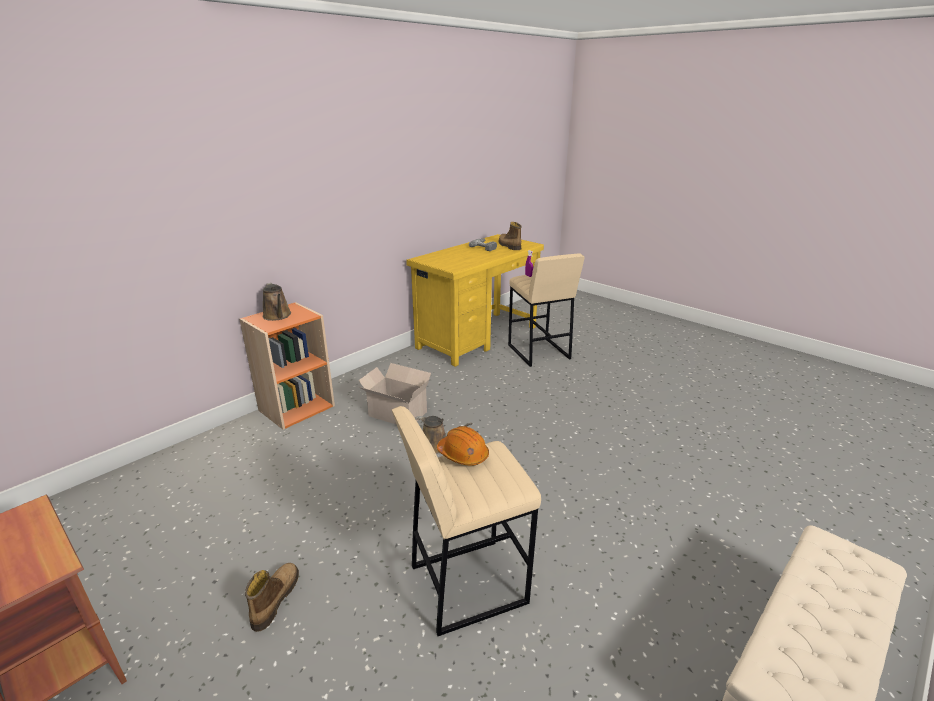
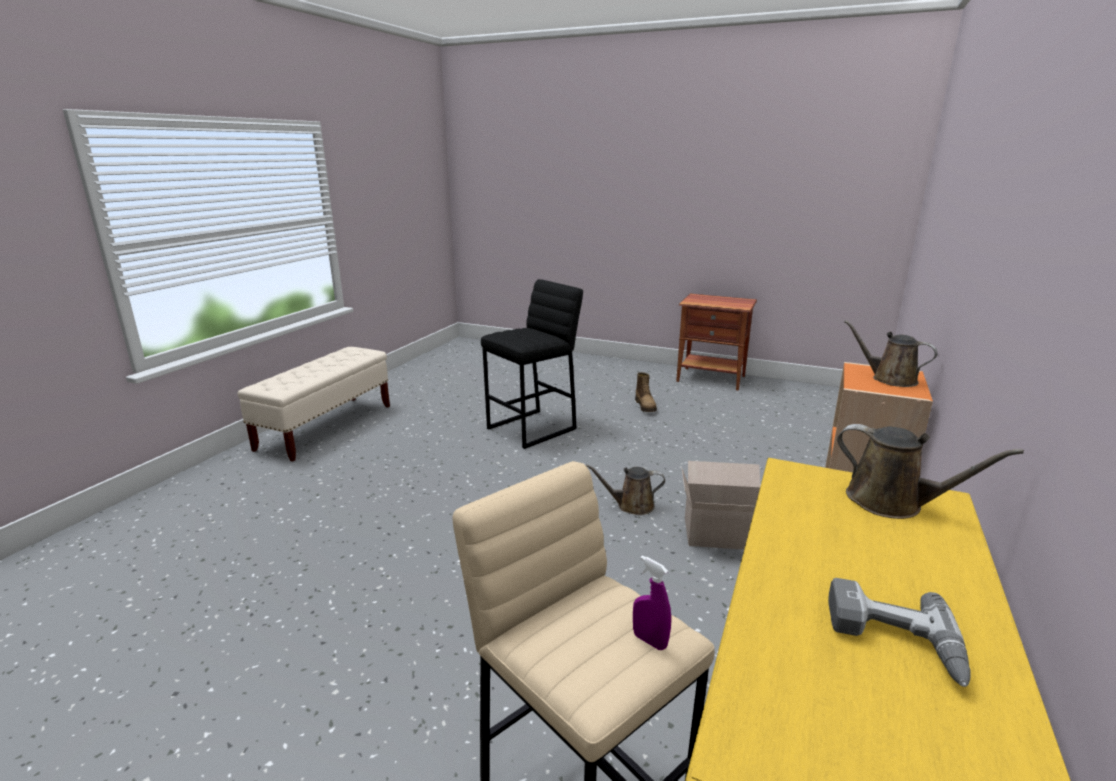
camera: 160 degrees right, 5 degrees down
(436, 260) = (892, 502): none -> brown watering can
(463, 455) = (539, 336): orange hard hat -> none
(465, 585) = (533, 428): beige stool -> black stool
(509, 246) = (817, 682): boot -> none

